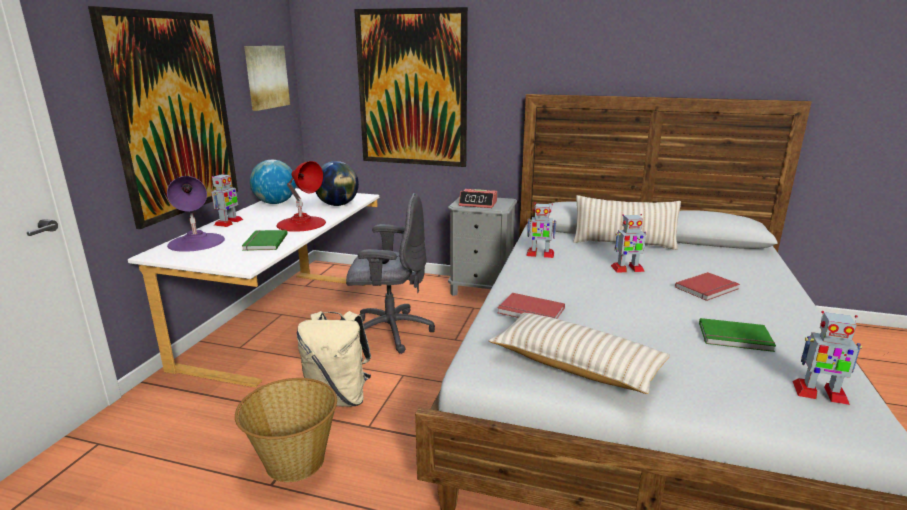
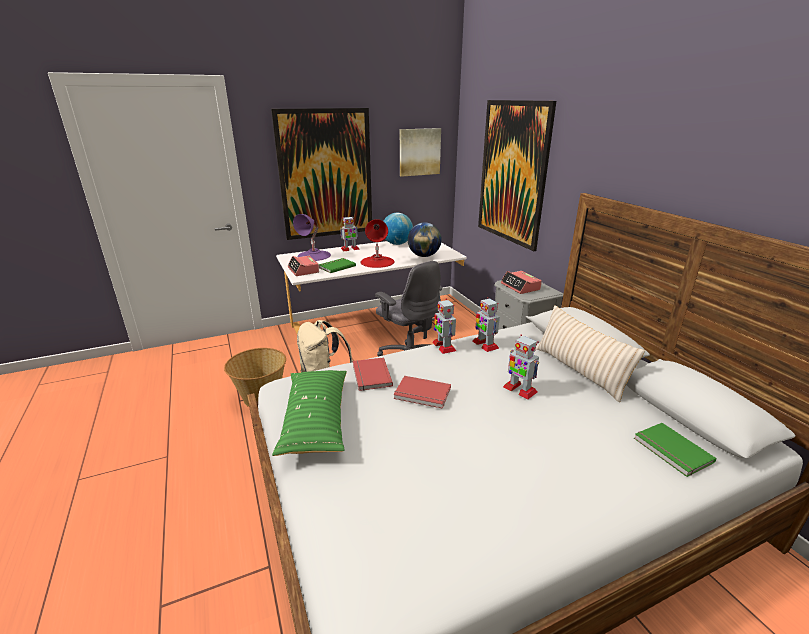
camera: 50 degrees right, 5 degrees up
(229, 259) = (303, 270): none -> alarm clock
(575, 365) = (315, 420): beige pillow -> green pillow
(708, 289) = (545, 445): red book -> red book (422, 394)
(735, 338) = (452, 487): green book -> green book (671, 451)
(819, 393) = (394, 565): toy robot -> toy robot (443, 346)

